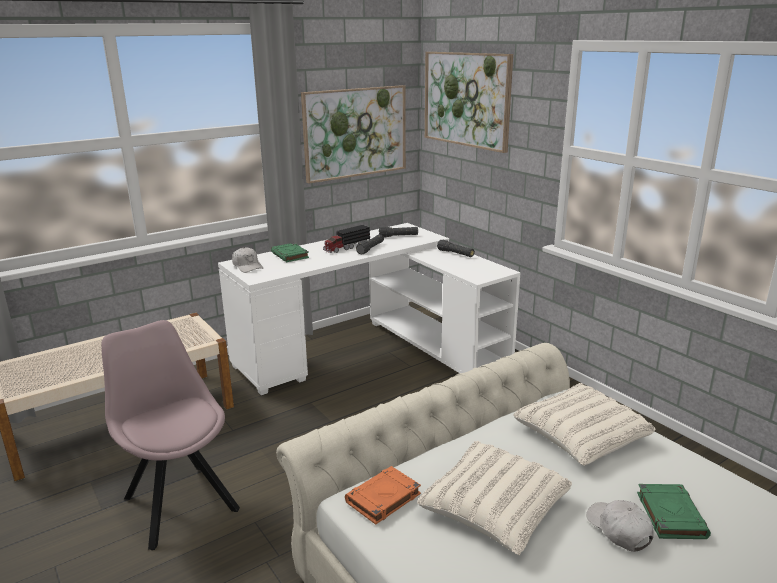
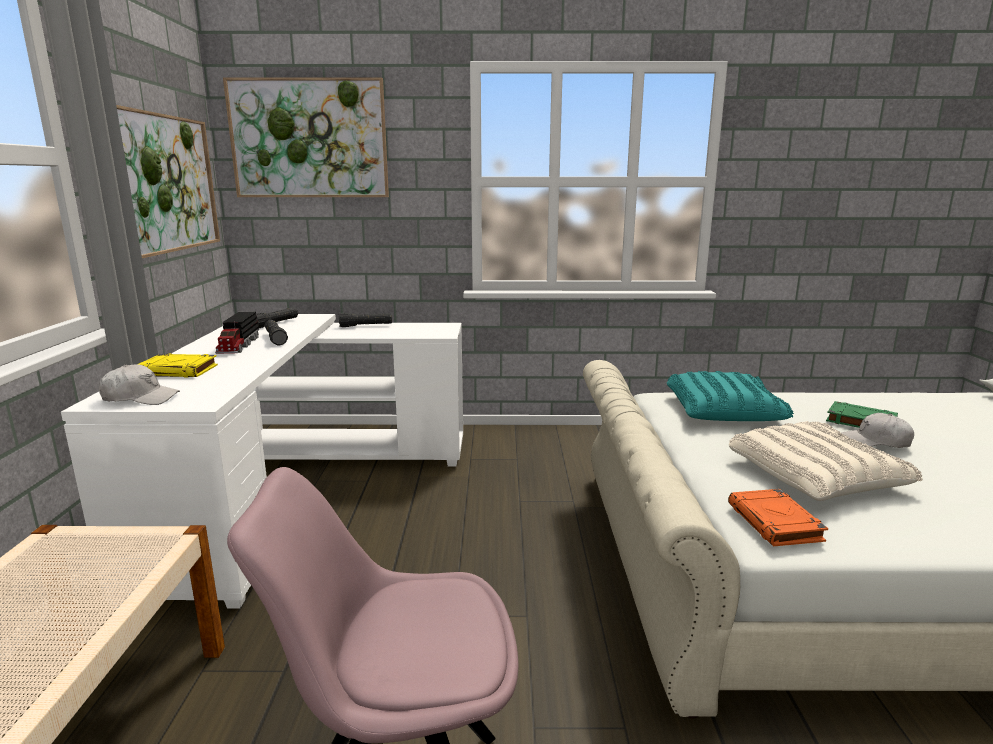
camera: 55 degrees left, 5 degrees down
(290, 255) = (179, 371): green book -> yellow book
(580, 434) = (723, 411): beige pillow -> turquoise pillow

